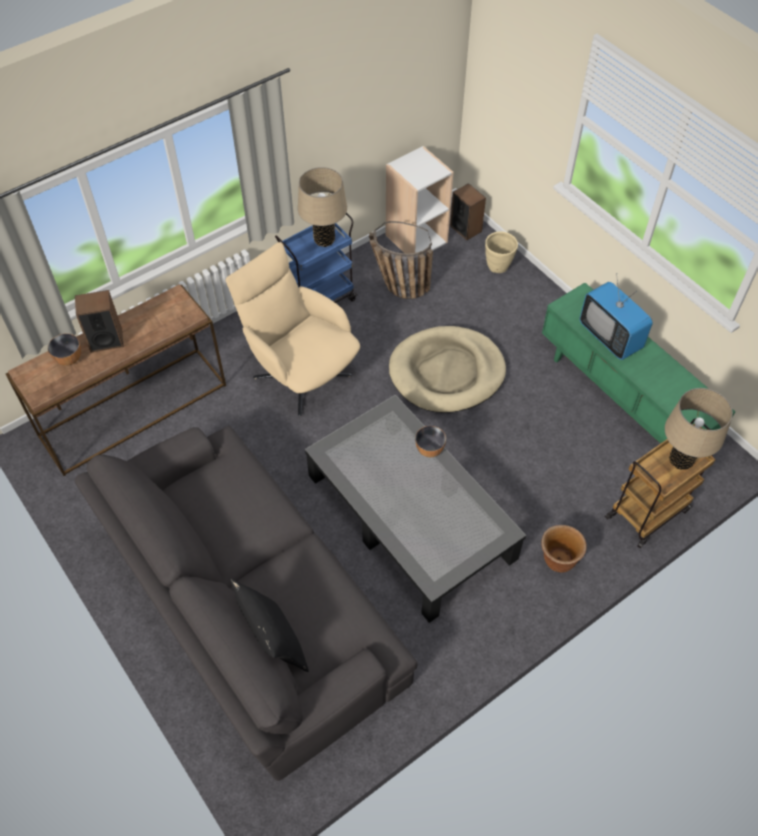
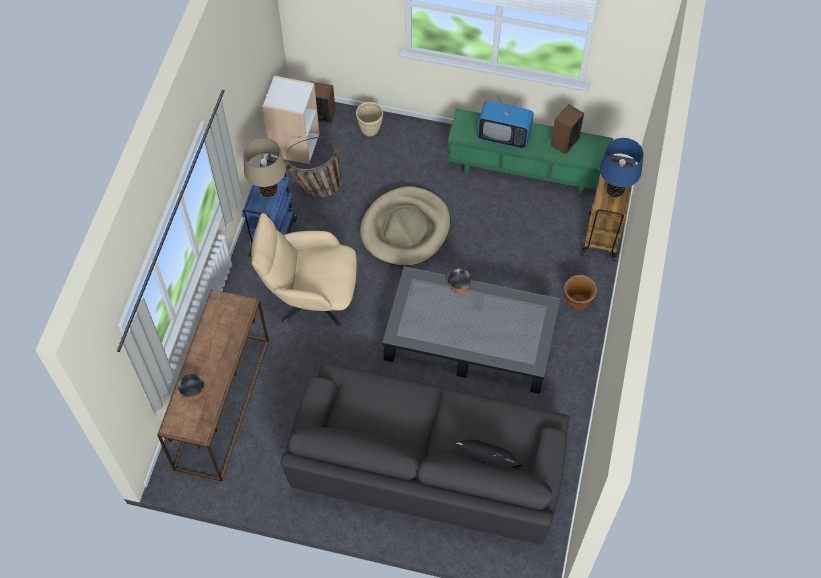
camera: 40 degrees left, 5 degrees up
(106, 340) = (204, 362): speaker -> speaker (564, 142)
(681, 460) = (615, 191): beige table lamp -> blue table lamp

